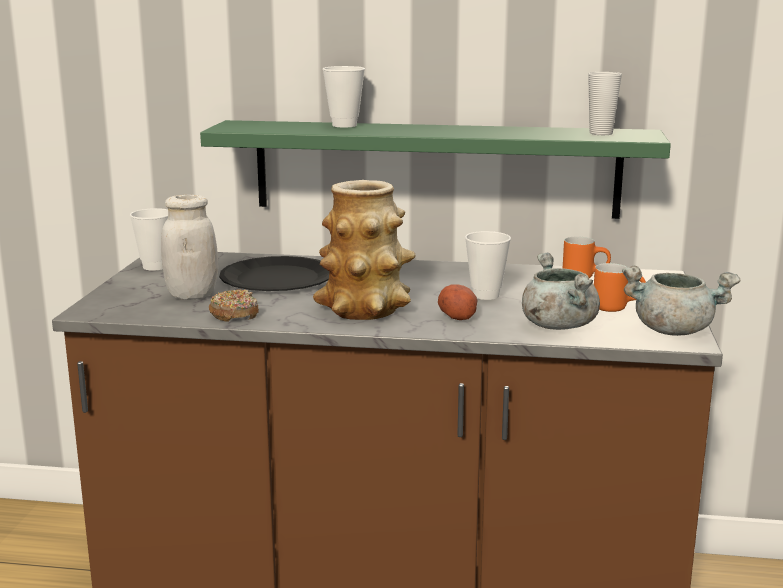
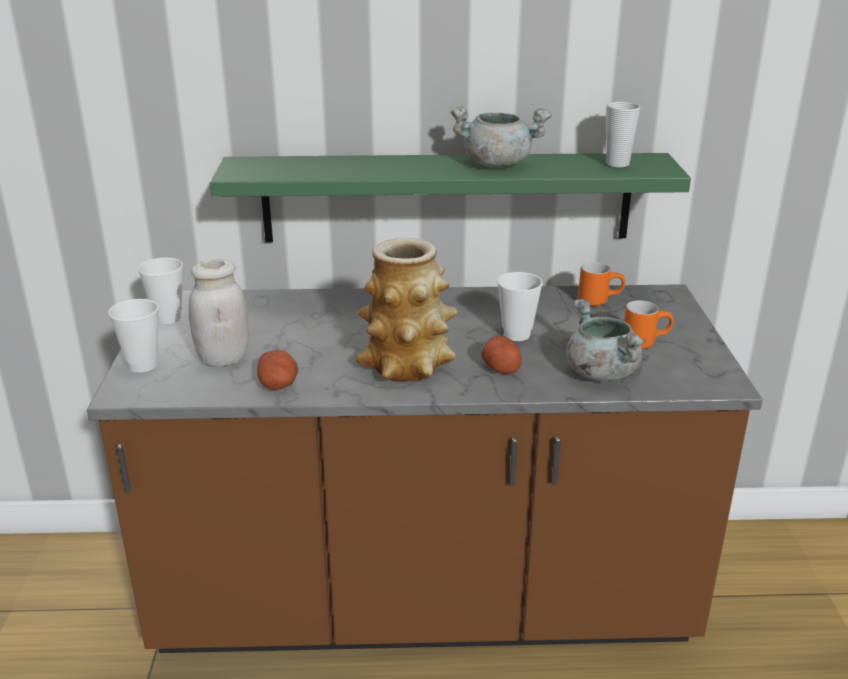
camera: 10 degrees left, 10 degrees up
(234, 314) = (278, 384): donut -> potato
(277, 278) = (302, 326): black plate -> none
(344, 125) = (356, 161): cup -> cup (142, 365)
(674, 330) = (708, 370): grey cooking pot -> grey cooking pot (498, 164)

